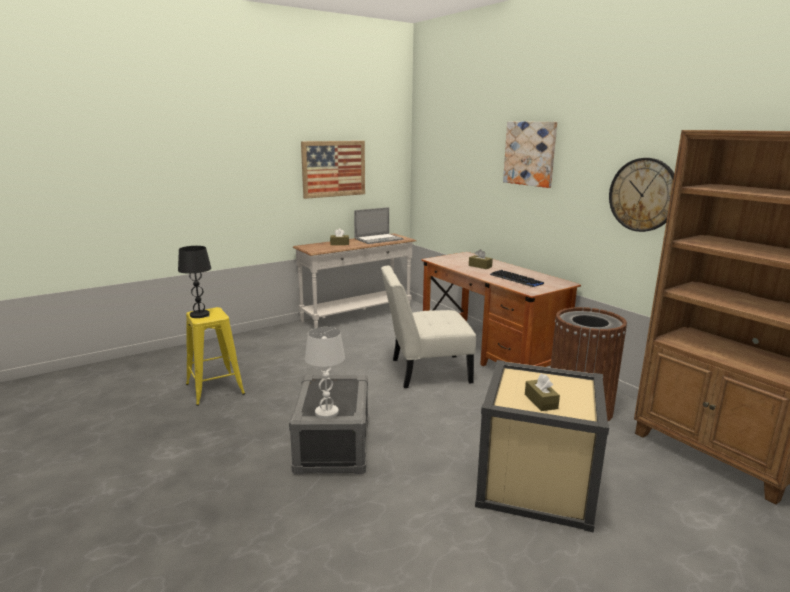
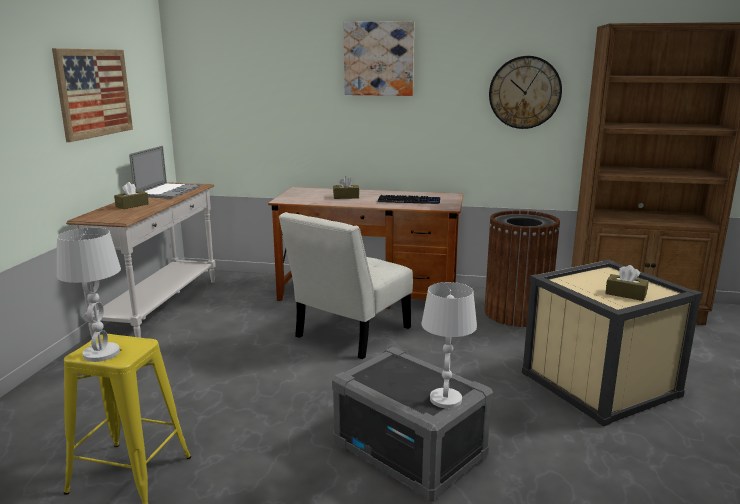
camera: 45 degrees left, 0 degrees up
(199, 315) = (101, 353): black table lamp -> white table lamp

